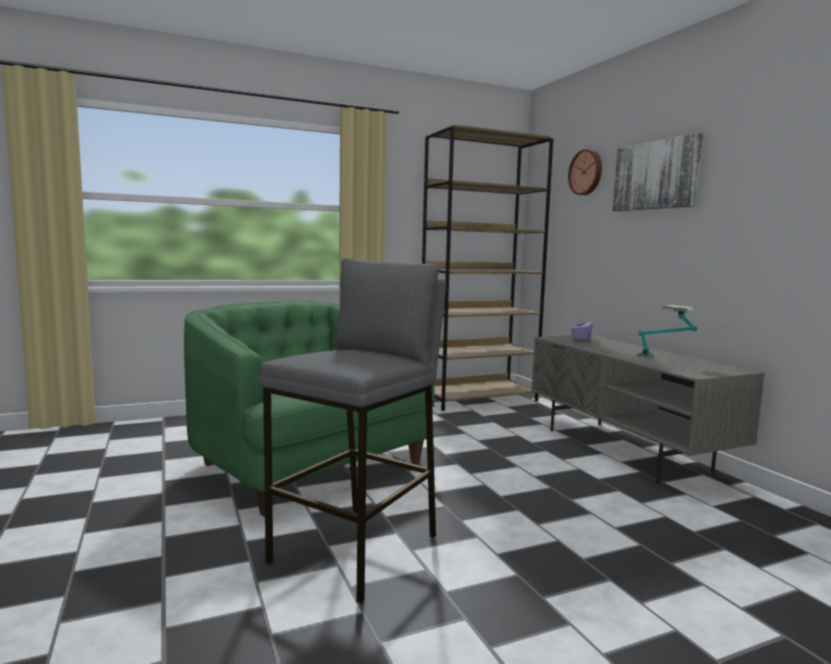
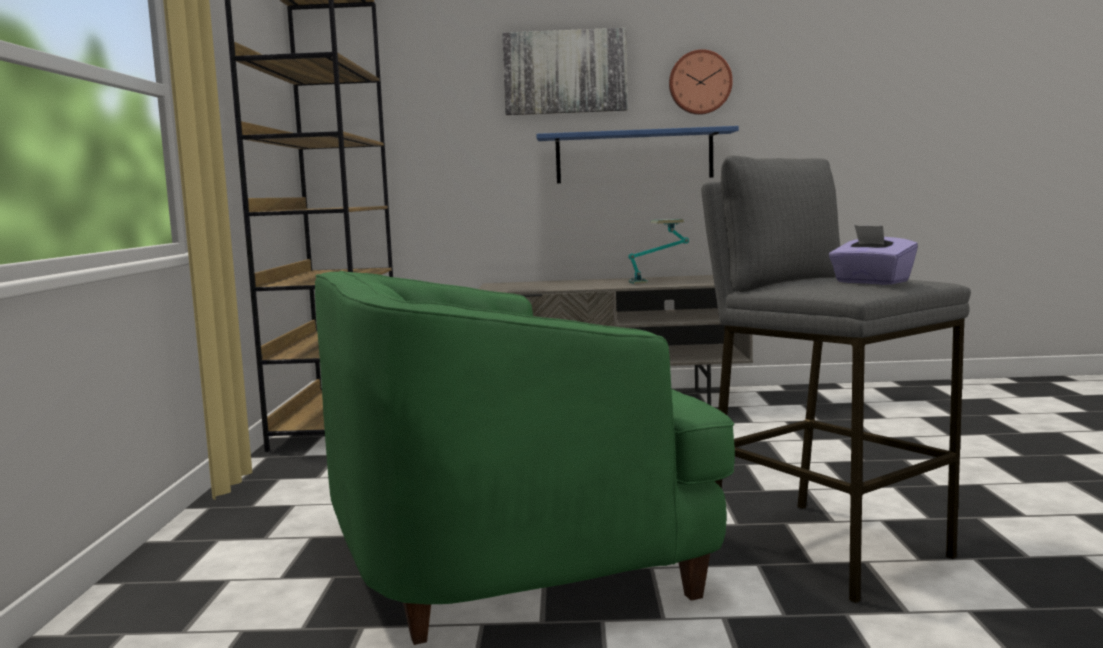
camera: 65 degrees left, 0 degrees up
(580, 339) = (512, 286): purple tissue box -> purple tissue box (871, 282)
(586, 172) = (437, 60): wall clock -> wall clock (700, 82)
(696, 247) = (634, 156): none -> blue shelf

